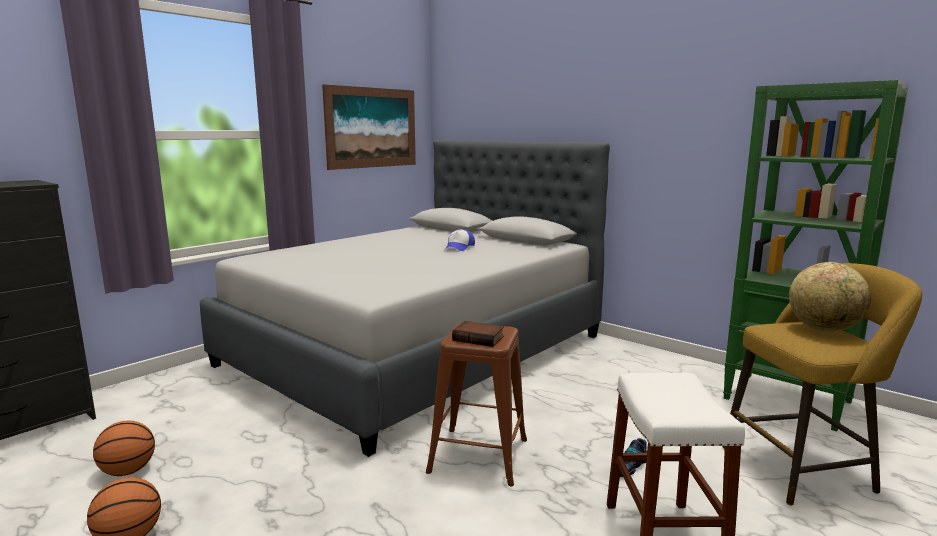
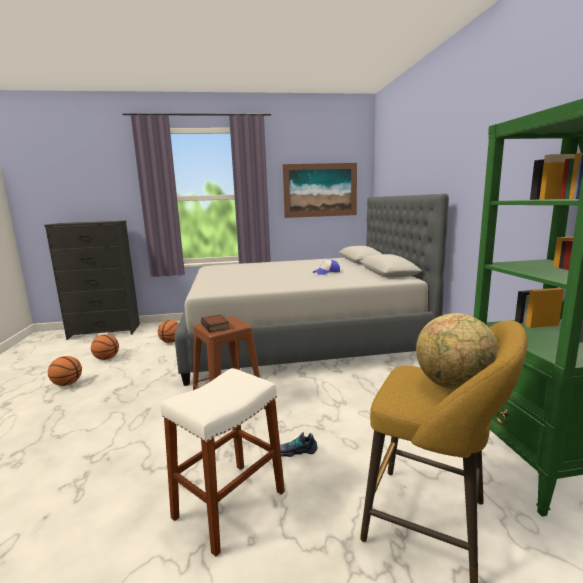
camera: 40 degrees right, 0 degrees up
(214, 407) = (171, 342): none -> basketball

